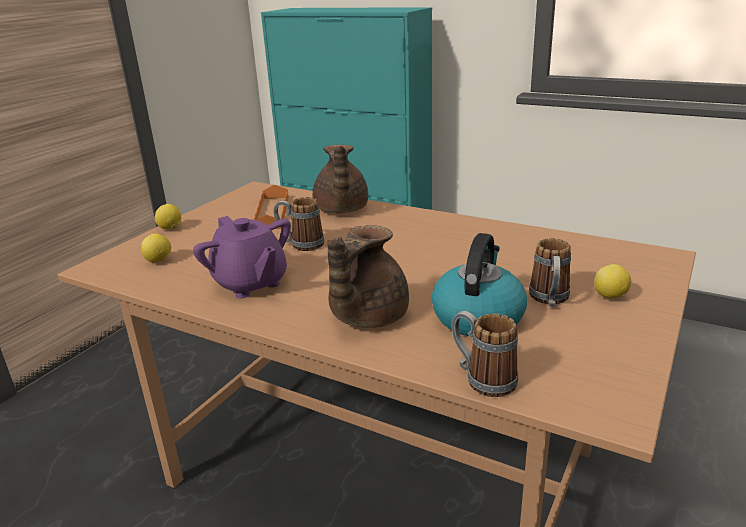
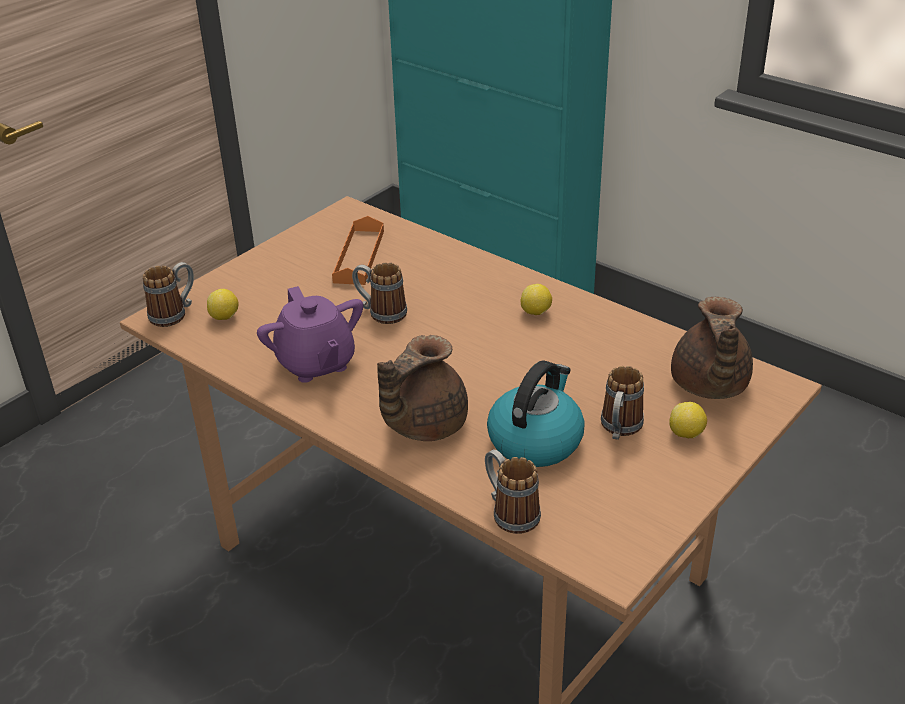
camera: 10 degrees right, 10 degrees up
(111, 263) = (174, 314): none -> mug
(170, 228) = (241, 268): lemon -> lemon (536, 313)
(340, 210) = (439, 262): brown teapot -> brown teapot (708, 386)

